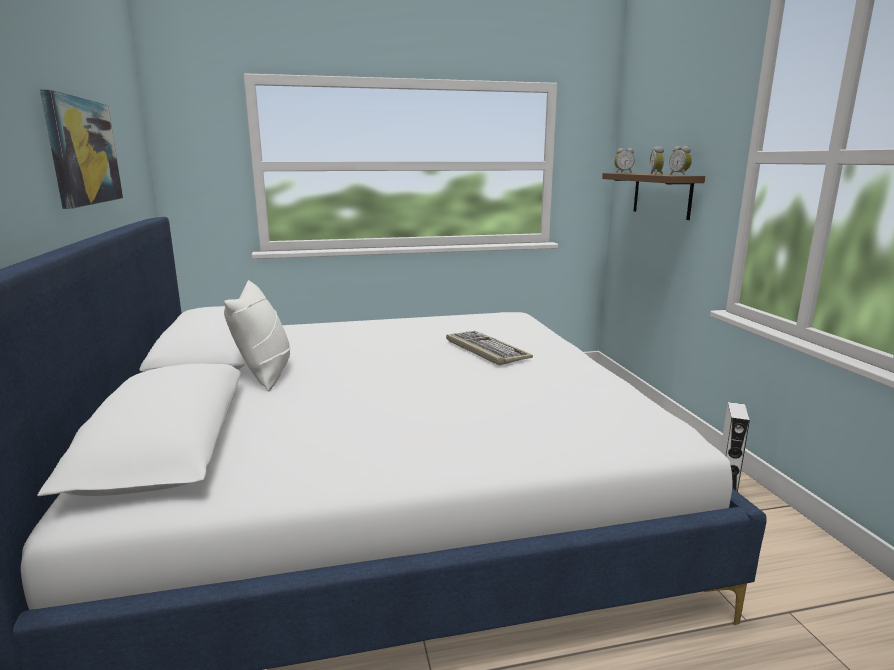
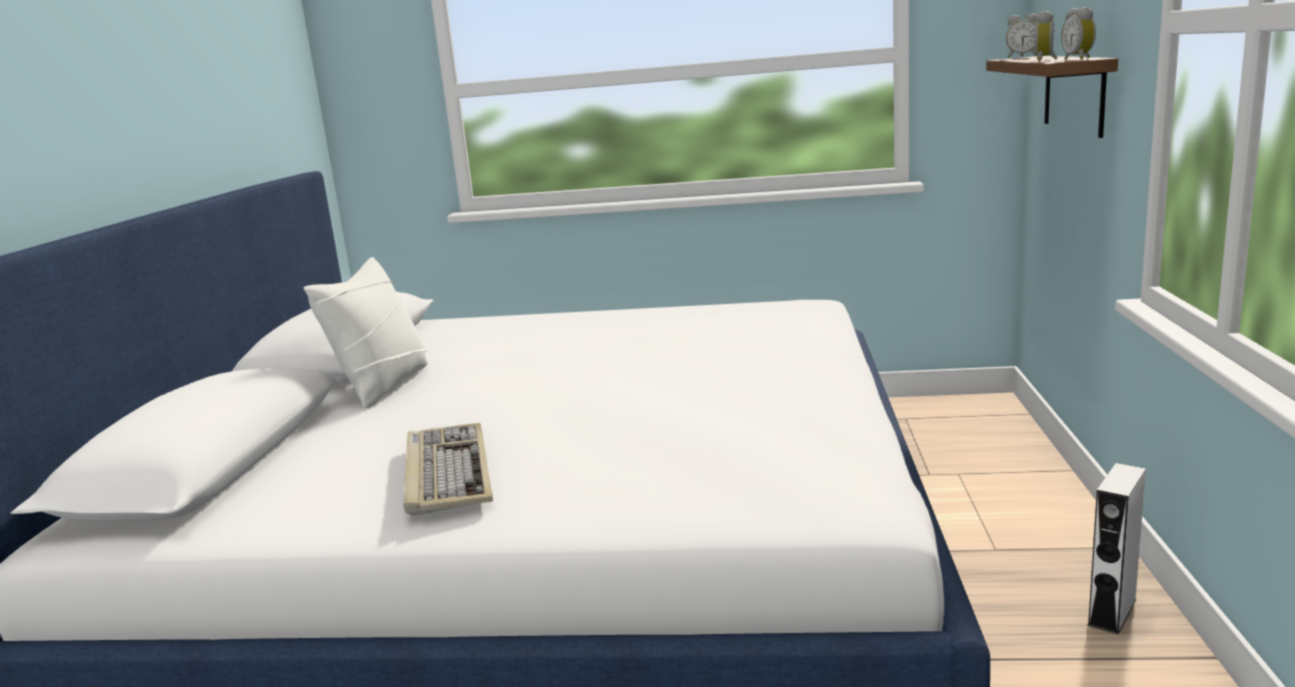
camera: 20 degrees right, 0 degrees up
(83, 151) = (176, 99): picture -> none
(485, 350) = (704, 360): keyboard -> keyboard (446, 472)

